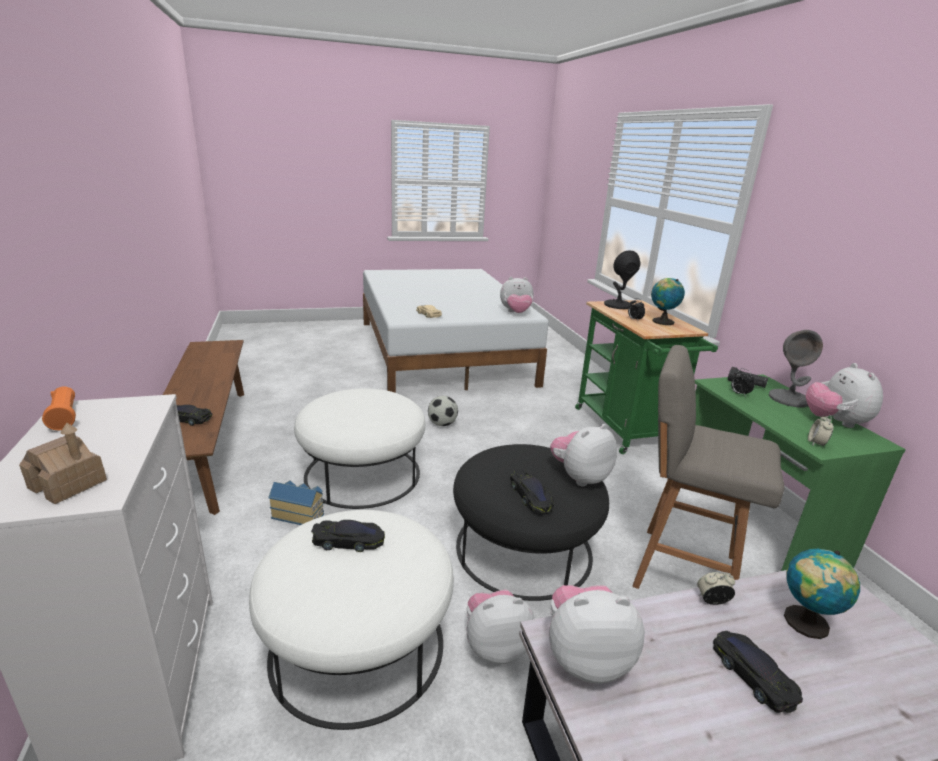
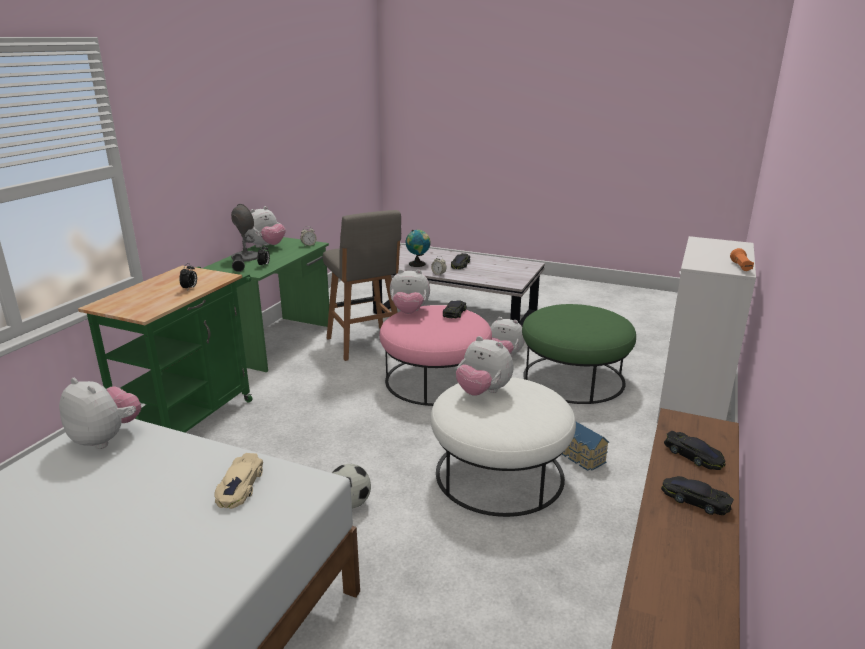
camera: 140 degrees left, 0 degrees up
(68, 484) = (715, 244): toy house -> none
(349, 541) = (578, 324): black toy car -> black toy car (695, 500)
(357, 645) = (574, 378): white ottoman -> green ottoman
(523, 549) = (435, 380): black ottoman -> pink ottoman
(585, 658) = (510, 279): plush toy -> plush toy (483, 392)
(618, 305) = (135, 307): black table lamp -> none
(661, 321) = (174, 281): globe -> none

